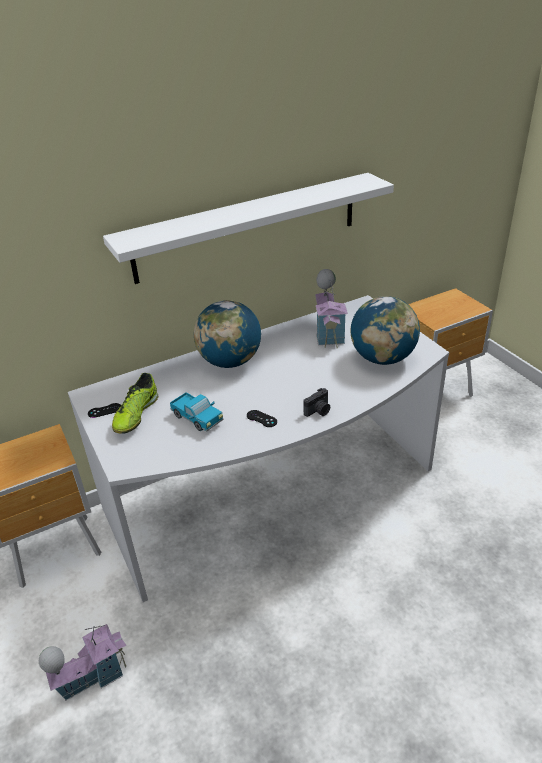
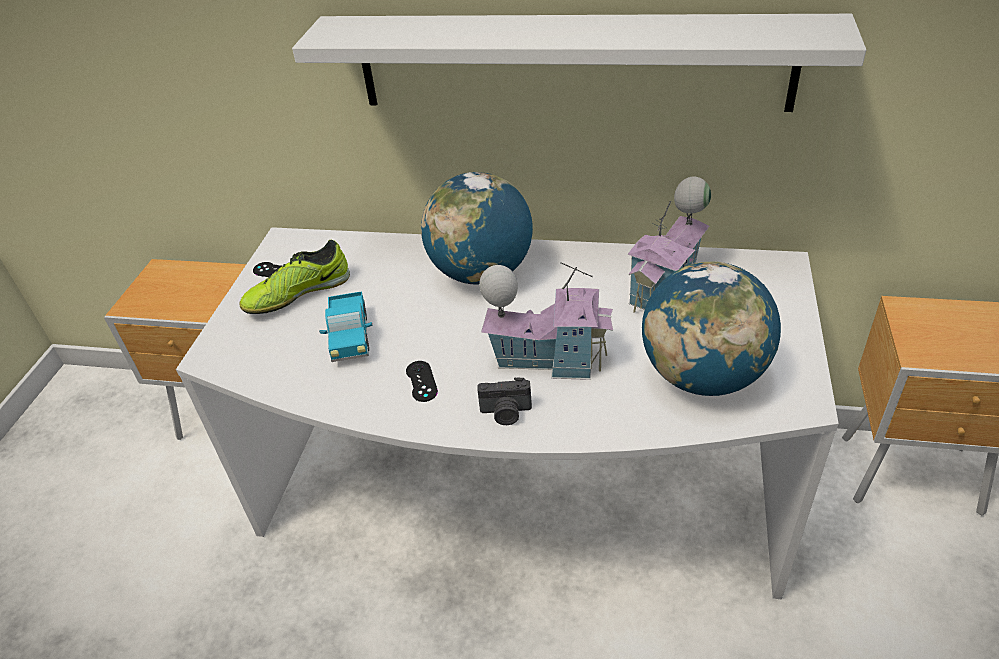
camera: 40 degrees right, 5 degrees up
(93, 676) = (141, 588): toy house -> toy house (549, 359)

